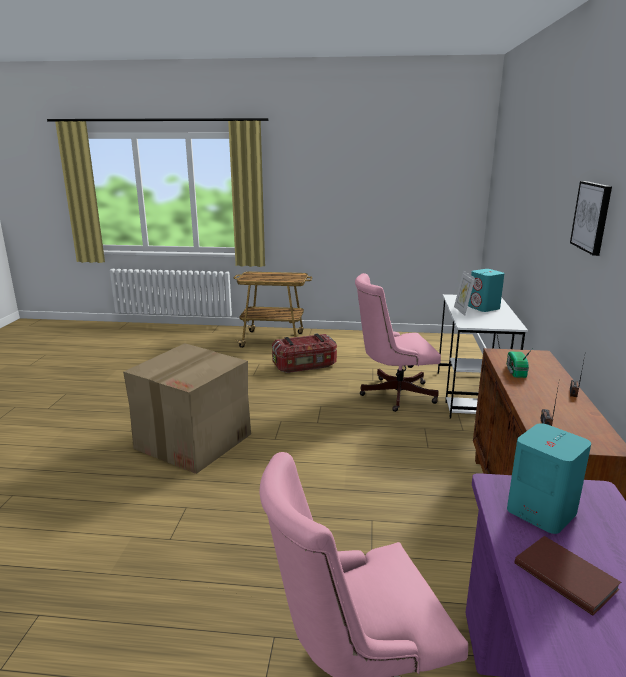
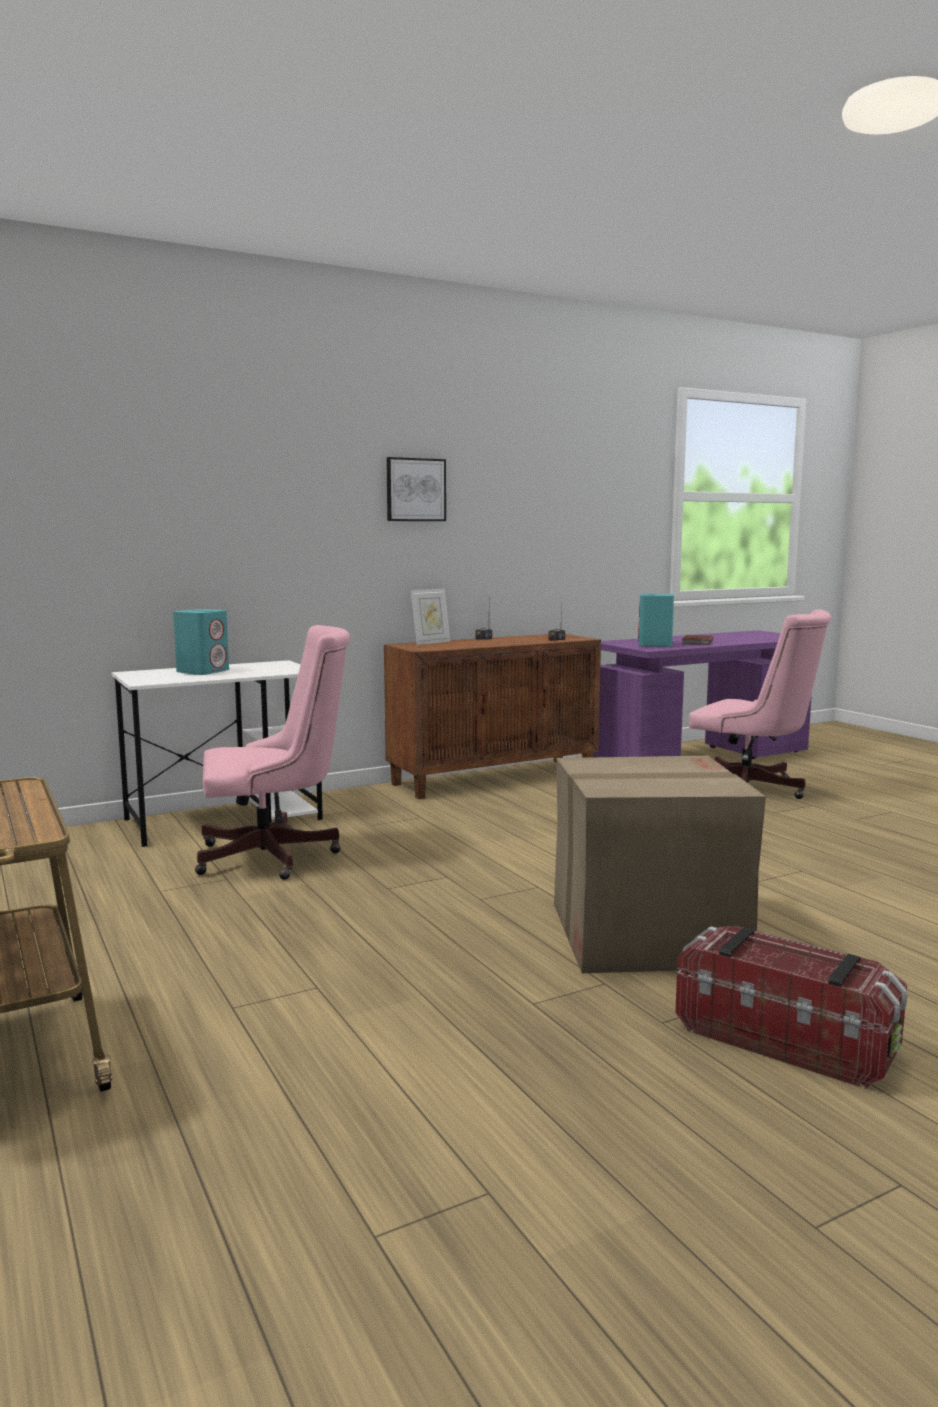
camera: 125 degrees left, 10 degrees down
(305, 366) = (202, 950): storage box -> storage box (785, 1039)
(392, 394) = (276, 856): pink office chair -> pink office chair turned 60 degrees counterclockwise
(462, 311) = (233, 675): picture frame -> picture frame (431, 642)
(515, 372) = (466, 645): radio -> none

